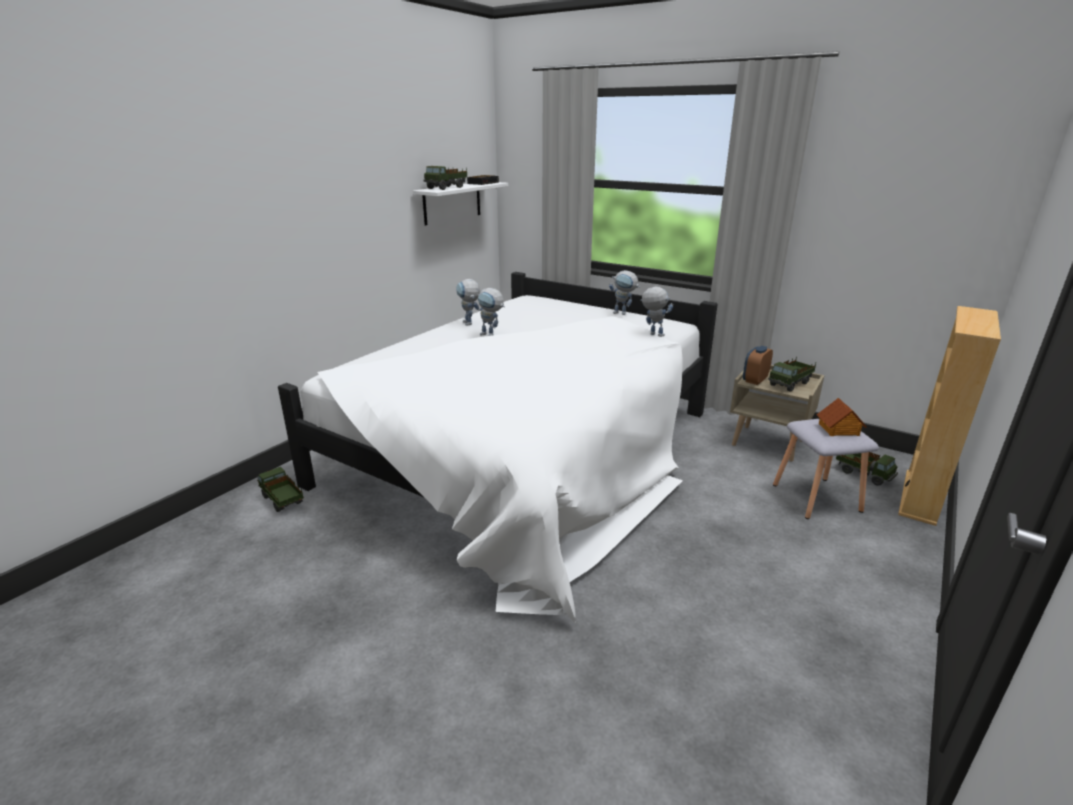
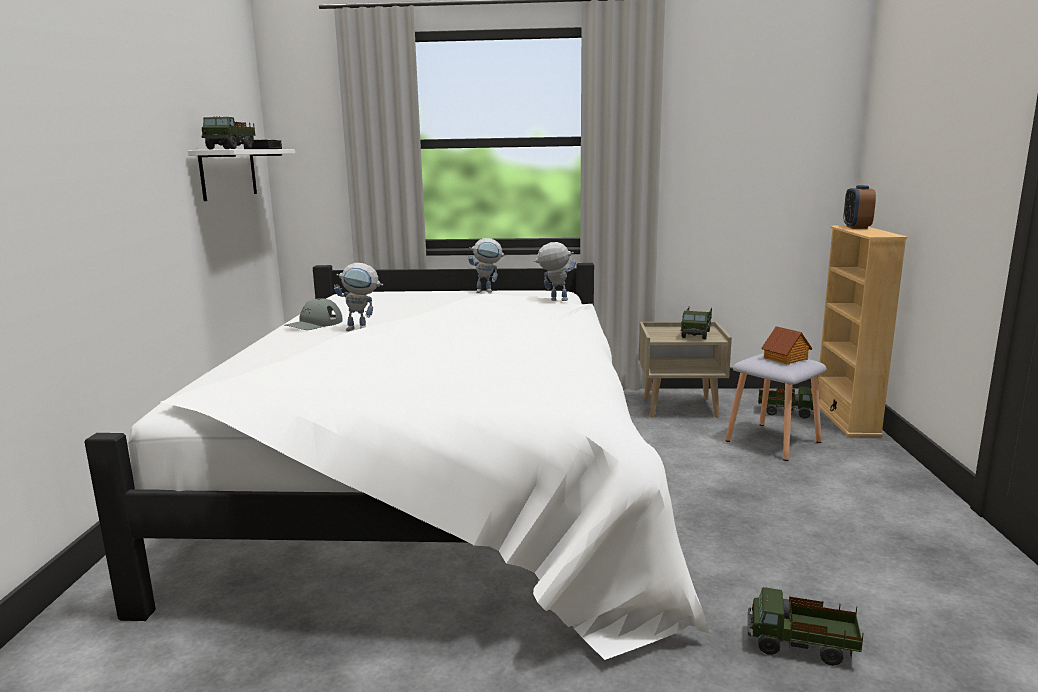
camera: 30 degrees left, 10 degrees down
(282, 501) = (108, 650): toy truck -> toy truck (801, 647)
(469, 324) = (314, 324): toy robot -> grey cap
(754, 380) = (662, 337): alarm clock -> alarm clock (856, 227)

